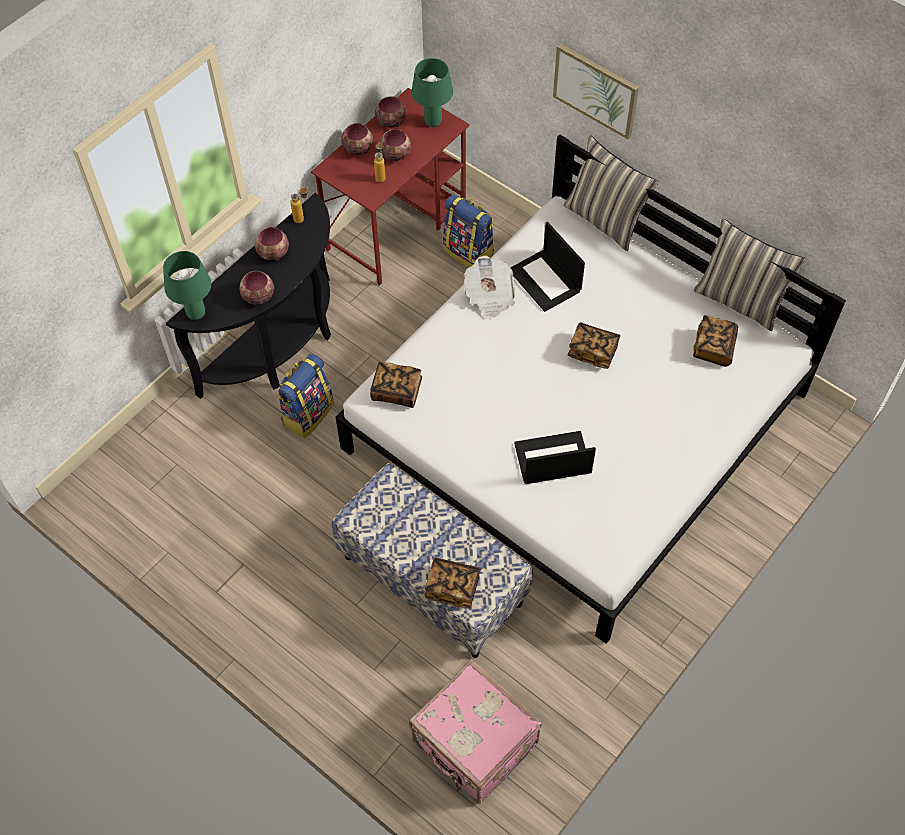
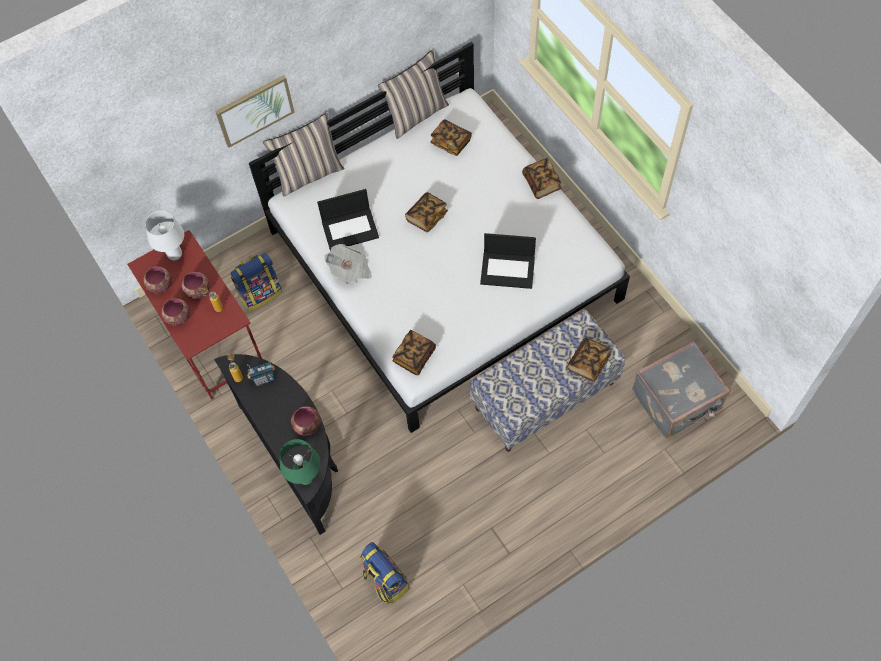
camera: 70 degrees left, 5 degrees up
(274, 254) = (267, 404): bowl -> none
(304, 242) = (264, 379): none -> radio
(307, 413) = (369, 450): backpack -> backpack (385, 580)
(433, 122) = (174, 254): green table lamp -> white table lamp
(474, 745) = (677, 401): pink suitcase -> grey suitcase
(552, 459) = (508, 269): laptop -> laptop turned 90 degrees counterclockwise
(697, 465) = (541, 183): none -> book

